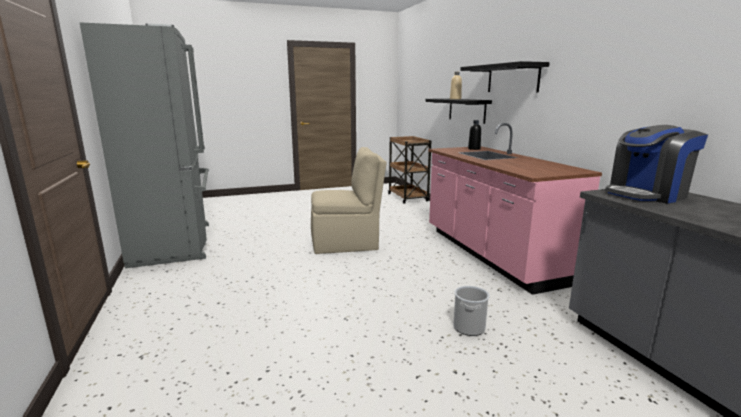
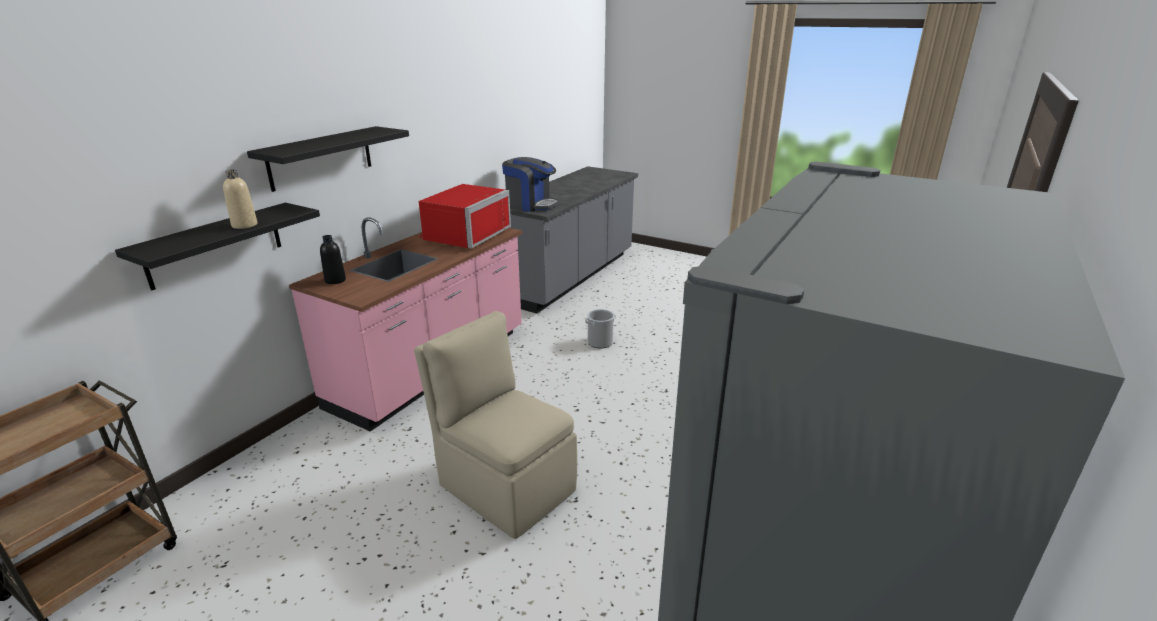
camera: 130 degrees left, 10 degrees up
(537, 167) = (463, 234): none -> red microwave

